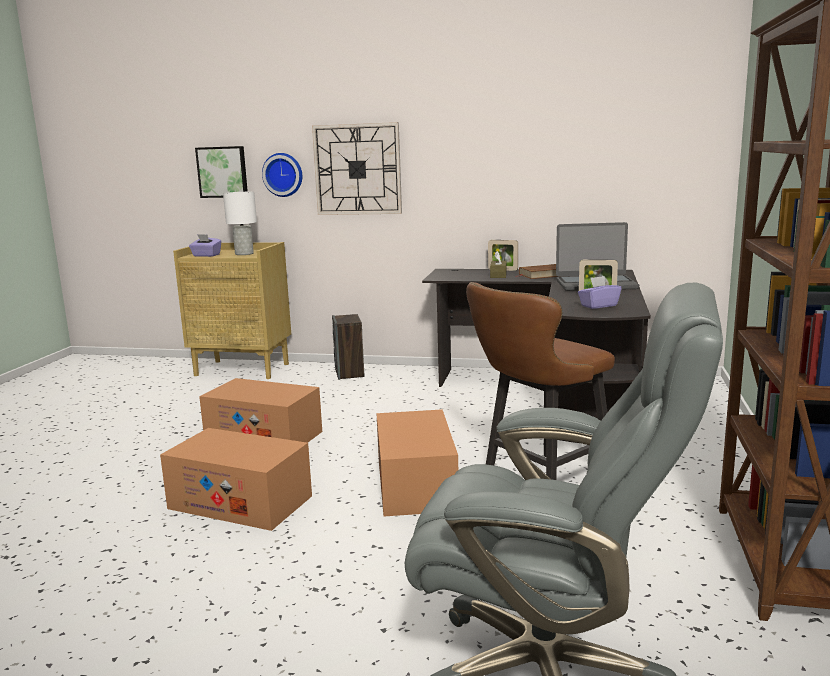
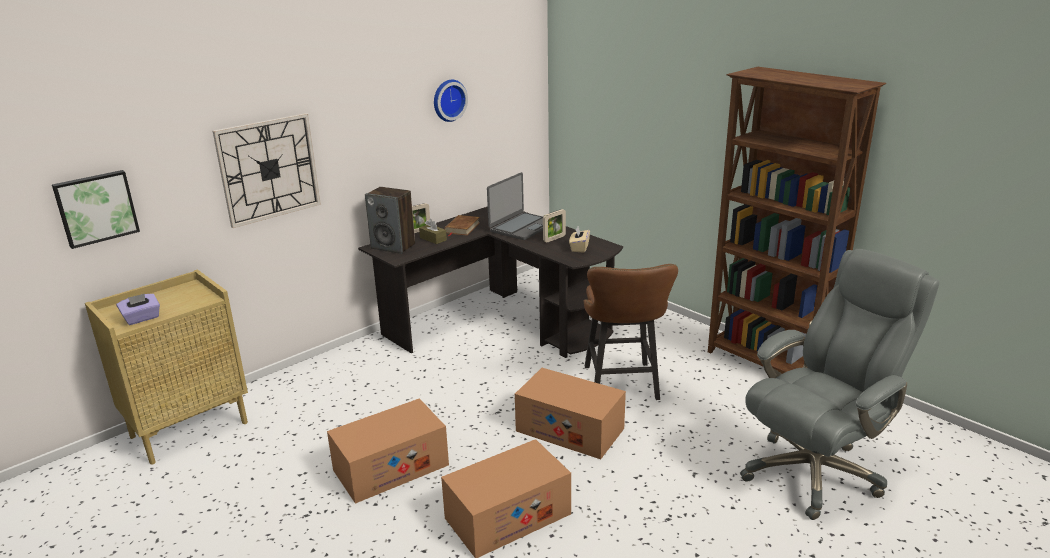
camera: 55 degrees left, 10 degrees up
(245, 254) = (182, 299): white table lamp -> none
(283, 174) = (182, 193): wall clock -> wall clock (448, 100)
(350, 373) = (310, 378): speaker -> speaker (393, 246)
(598, 306) = (579, 248): purple tissue box -> beige tissue box

